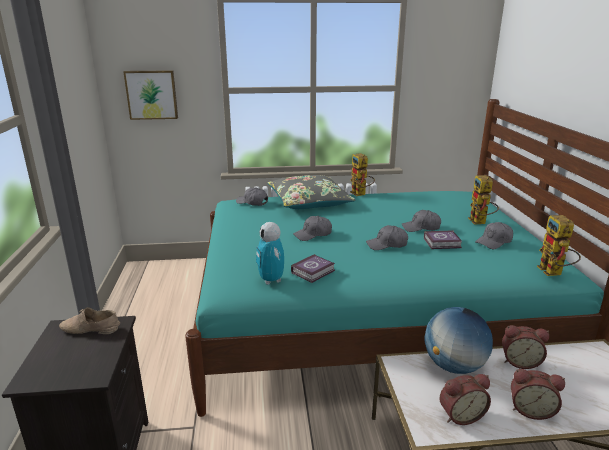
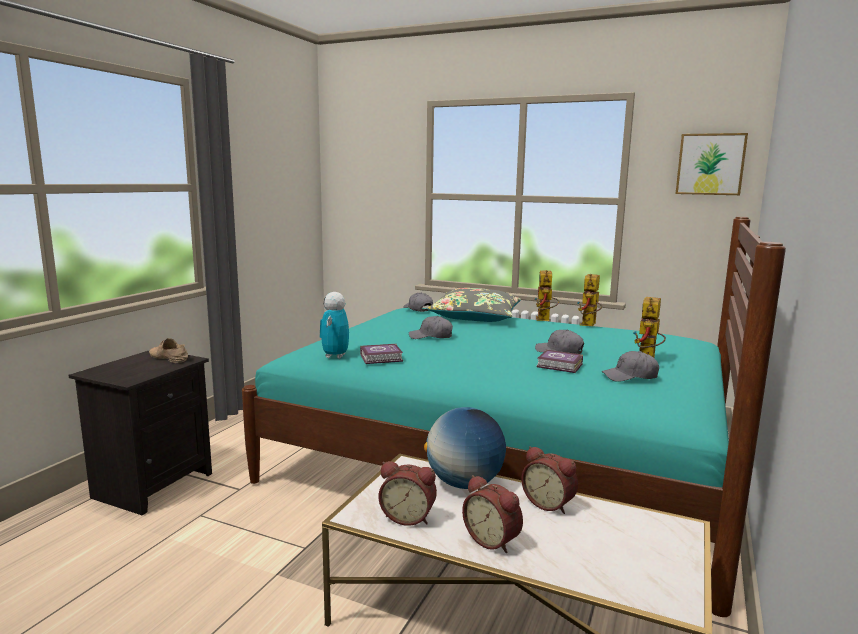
camera: 30 degrees right, 10 degrees down
(152, 94) = (363, 197): picture -> picture (710, 164)
(387, 244) = (492, 355): grey cap -> none
(554, 273) = (659, 414): toy robot -> toy robot (589, 325)

